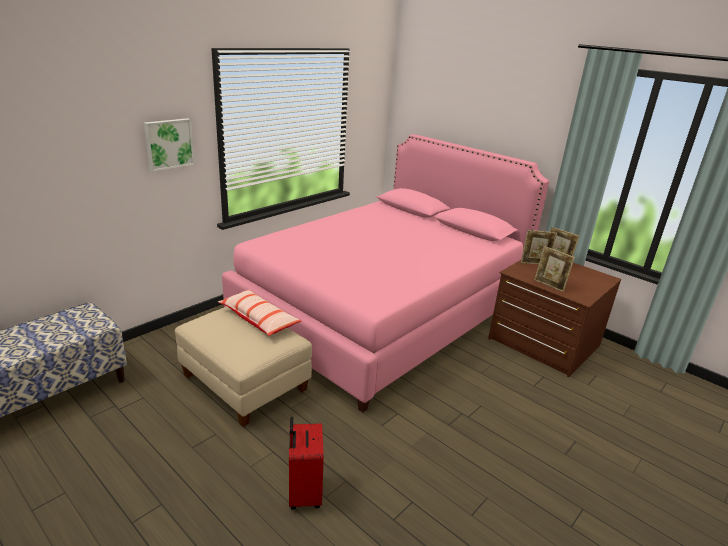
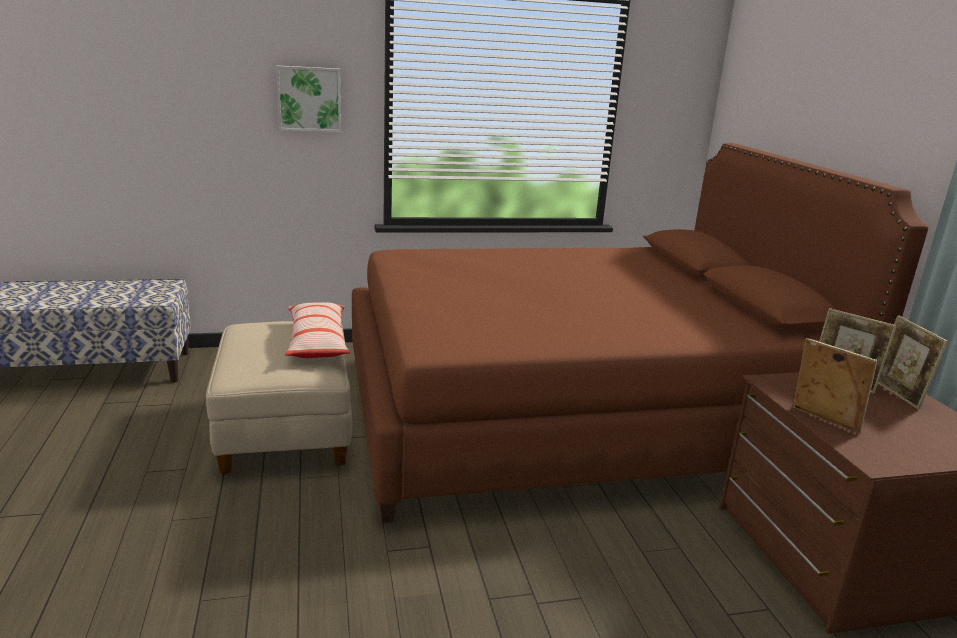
camera: 35 degrees right, 5 degrees down
(303, 493) = (182, 581): red suitcase -> none
(381, 312) = (572, 412): pink bed -> brown bed
(549, 285) = (823, 421): picture frame -> picture frame turned 150 degrees clockwise

